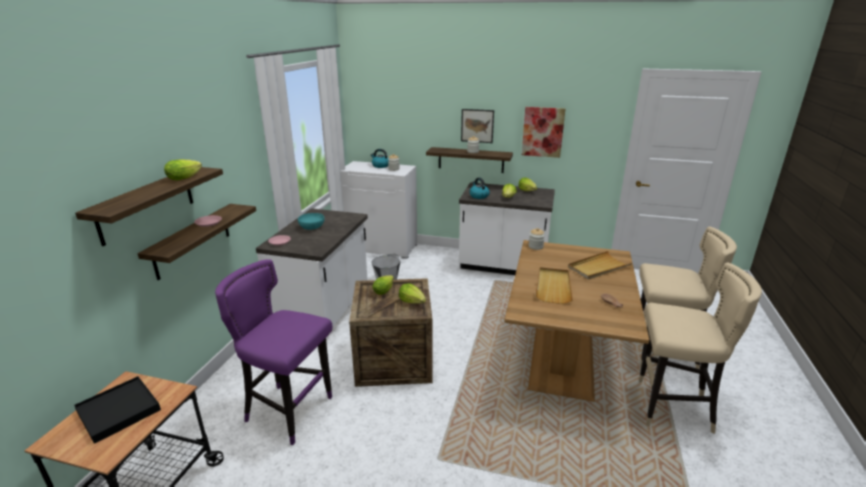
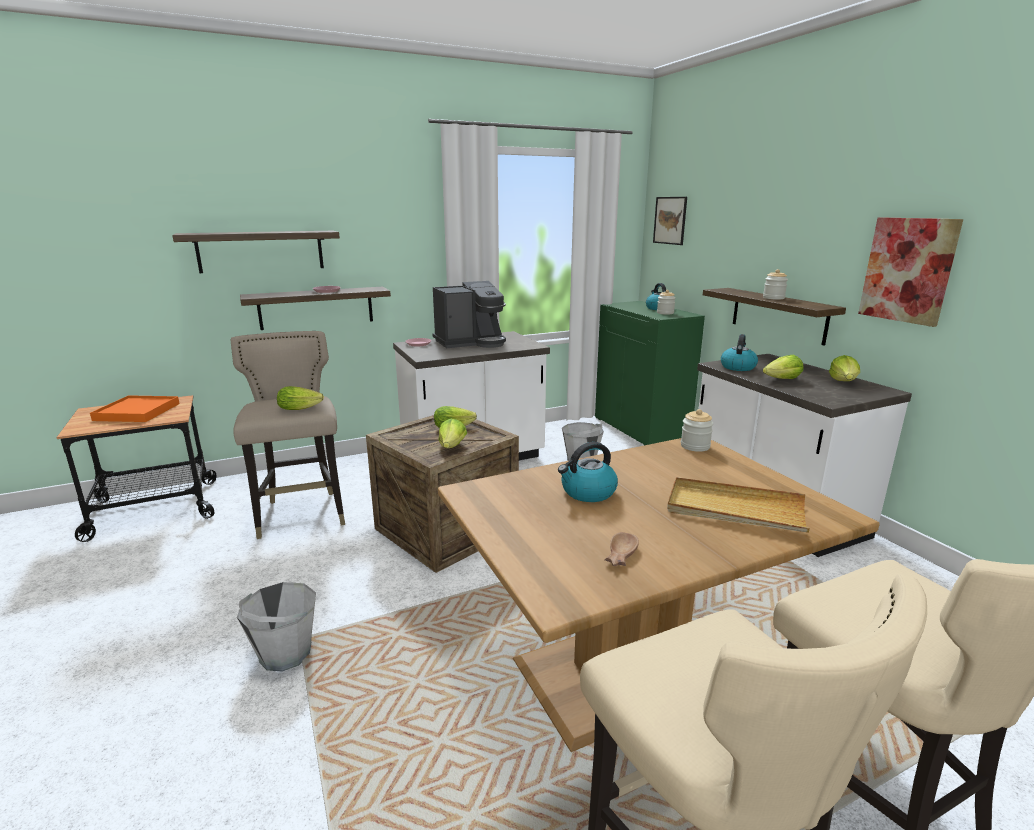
camera: 50 degrees right, 5 degrees down
(118, 411) = (137, 412): black tray -> orange tray
(186, 177) = (297, 231): lettuce -> lettuce (302, 408)
(289, 411) = (302, 515): purple stool -> beige stool
(312, 227) = (471, 342): turquoise bowl -> coffee machine
(382, 247) = (641, 428): white cabinet -> green cabinet
(444, 470) = (285, 653): none -> grey bucket
(477, 125) = (795, 254): picture -> picture (670, 220)
(553, 287) = (587, 492): beige tray -> kettle

